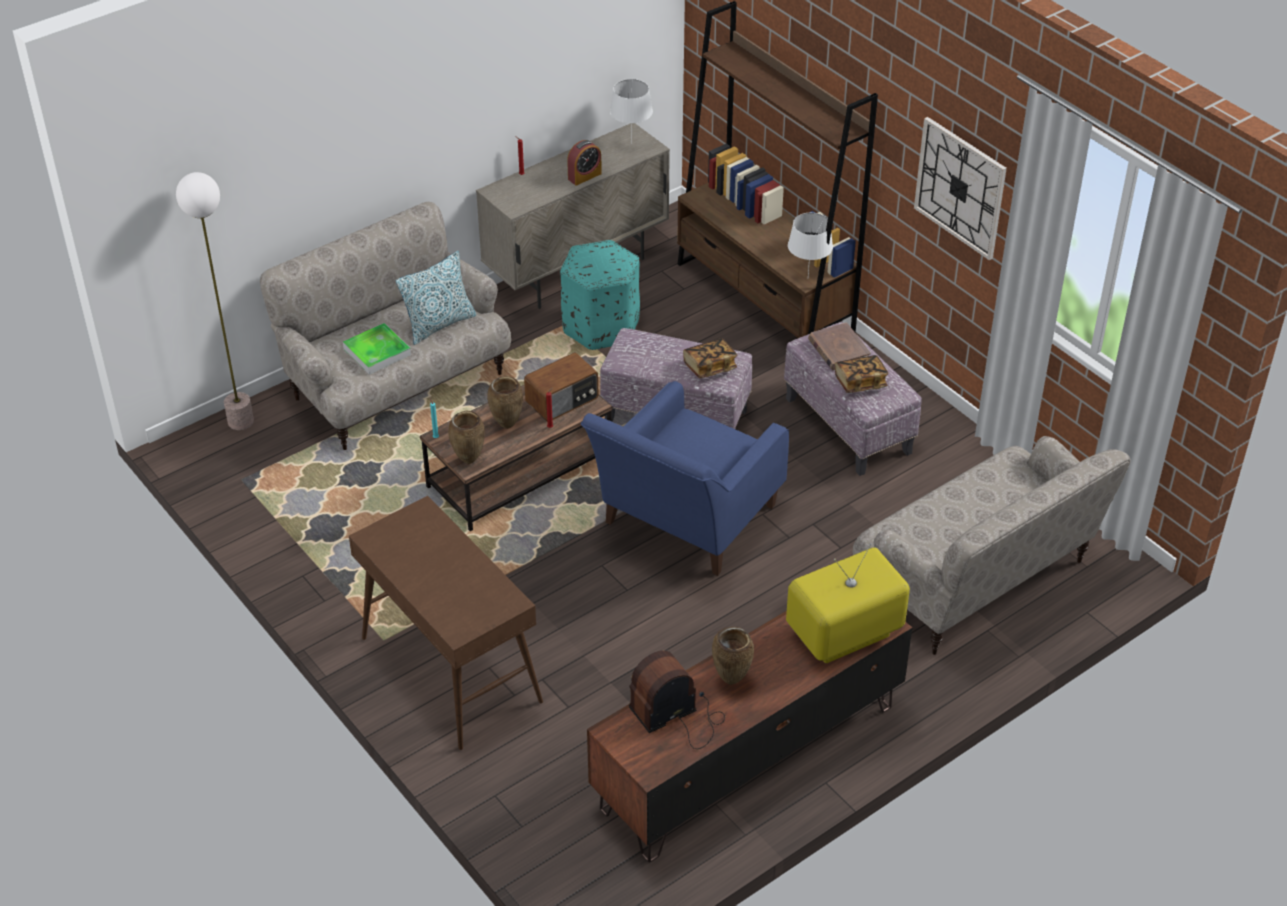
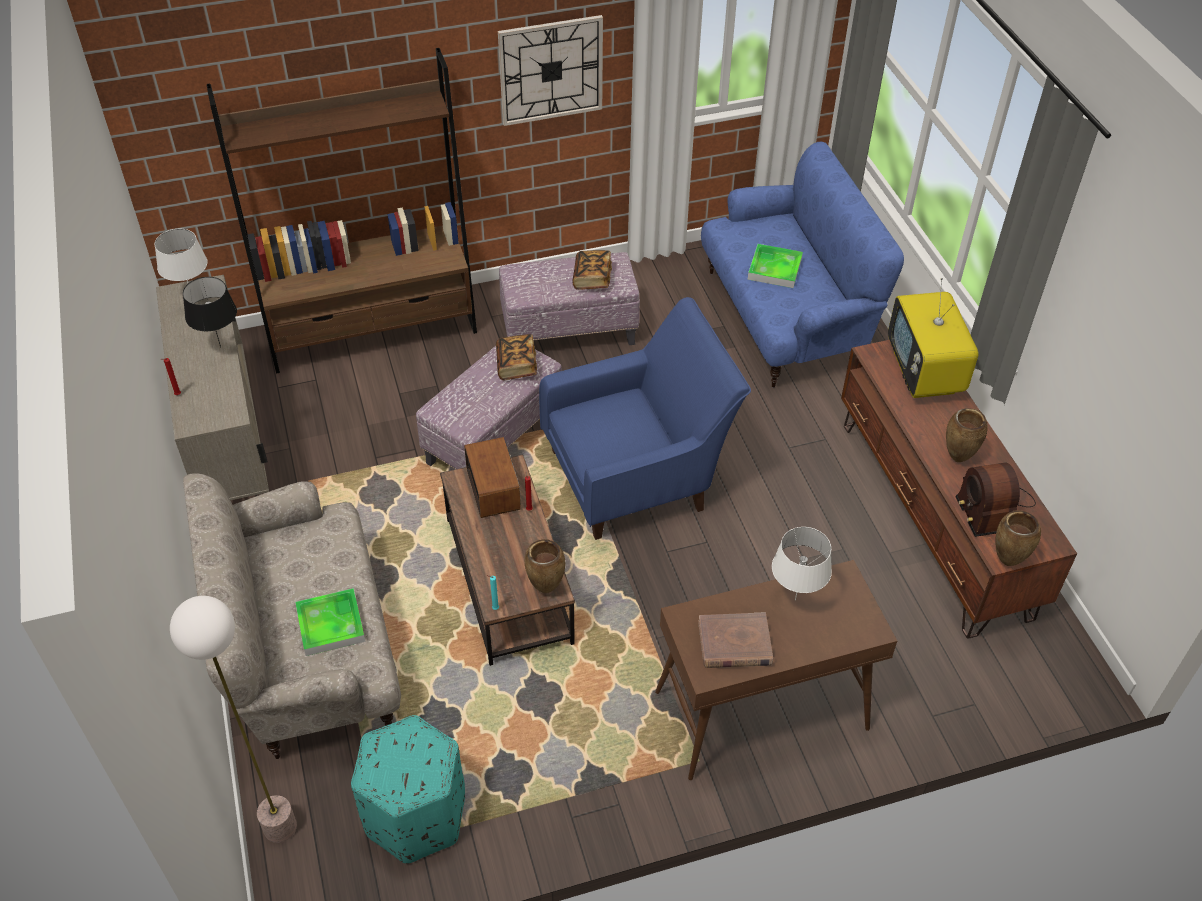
camera: 70 degrees left, 5 degrees up
(439, 324) = (319, 556): pillow -> none
(506, 425) = (507, 543): brown vase -> brown vase (1006, 562)
(584, 176) = (220, 347): alarm clock -> black table lamp
(600, 326) = (329, 456): turquoise ottoman -> turquoise ottoman (415, 815)
(685, 522) = (638, 475): blue armchair -> blue armchair turned 75 degrees counterclockwise
(807, 278) = (448, 259): white table lamp -> white table lamp (794, 599)
(838, 349) = (541, 277): brown book -> brown book (734, 643)
(969, 510) = (774, 269): none -> tray
(976, 580) = (785, 318): beige sofa -> blue sofa

